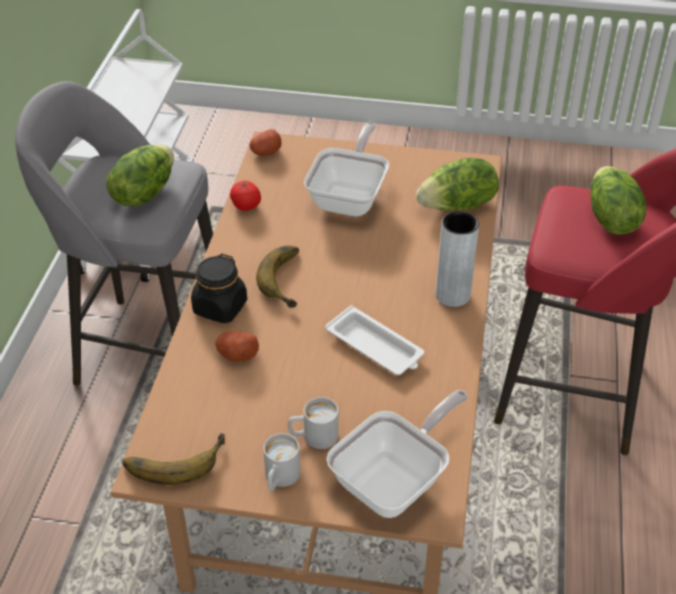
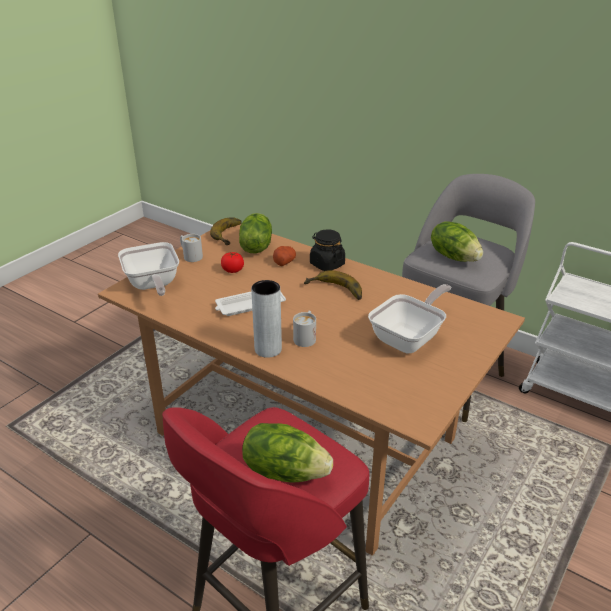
camera: 115 degrees right, 10 degrees down
(246, 206) = (423, 292): tomato -> tomato (233, 270)
(266, 152) = (489, 315): potato -> none
(313, 437) = (205, 270): white mug -> white mug (306, 337)
(350, 197) = (410, 338): frying pan -> frying pan turned 90 degrees counterclockwise
(458, 205) = (367, 388): lettuce -> lettuce (255, 246)

